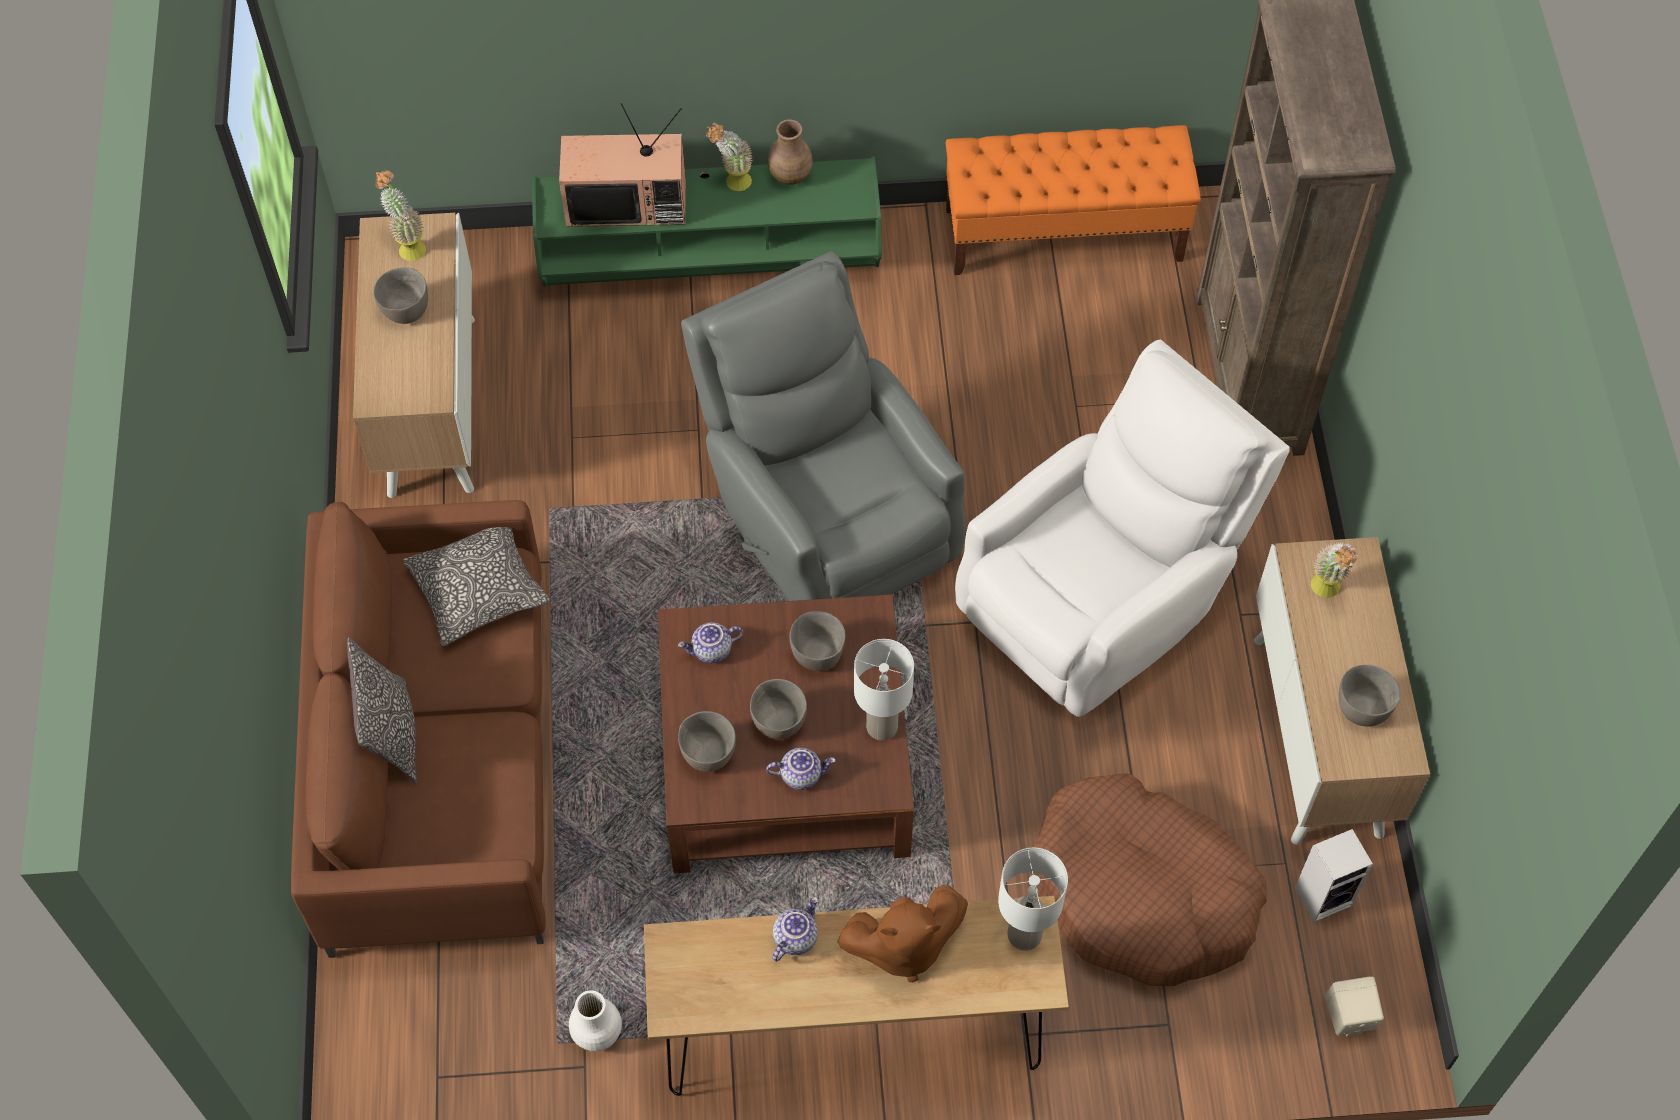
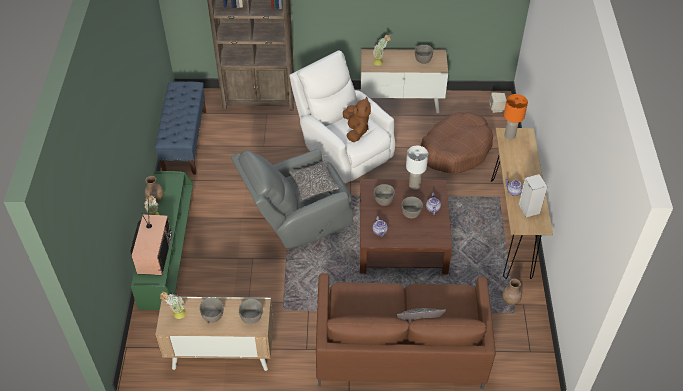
camera: 85 degrees left, 10 degrees down
(478, 590) = (352, 298): pillow -> pillow (314, 184)
(596, 1033) = (510, 300): white vase -> brown vase
(708, 755) = (423, 234): grey bowl -> grey bowl (252, 317)
(902, 946) = (515, 165): brown plush toy -> brown plush toy (356, 130)
(1025, 935) = (510, 135): white table lamp -> orange table lamp
(1064, 234) = (185, 141): orange bench -> blue bench
(1324, 895) = (456, 108): speaker -> speaker (528, 208)

